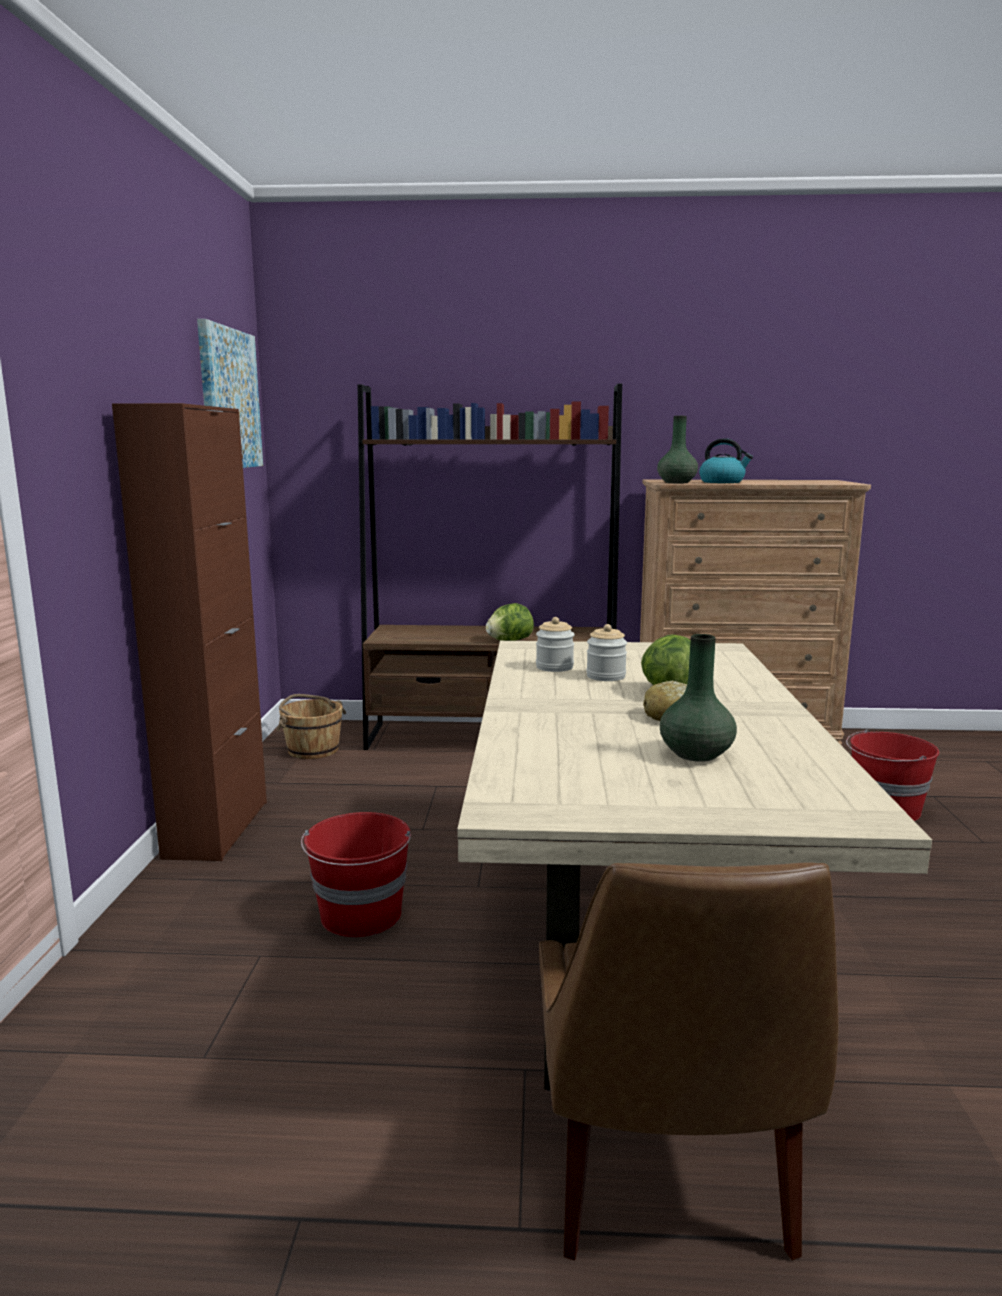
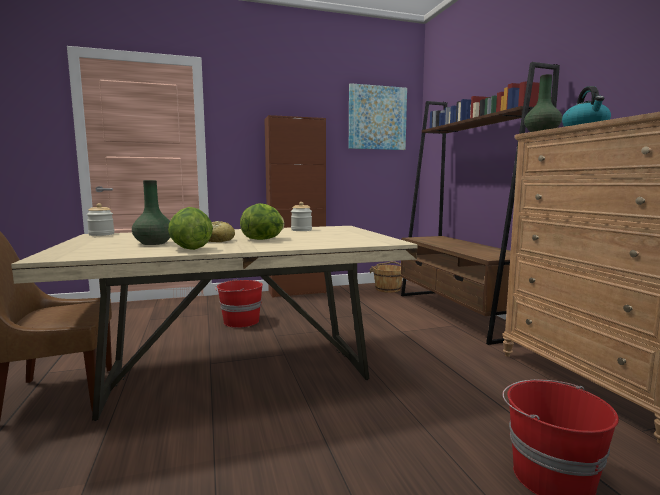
camera: 70 degrees right, 5 degrees down
(509, 641) = (453, 248): lettuce -> lettuce (190, 249)
(606, 676) = (290, 234): jar -> jar (101, 234)

